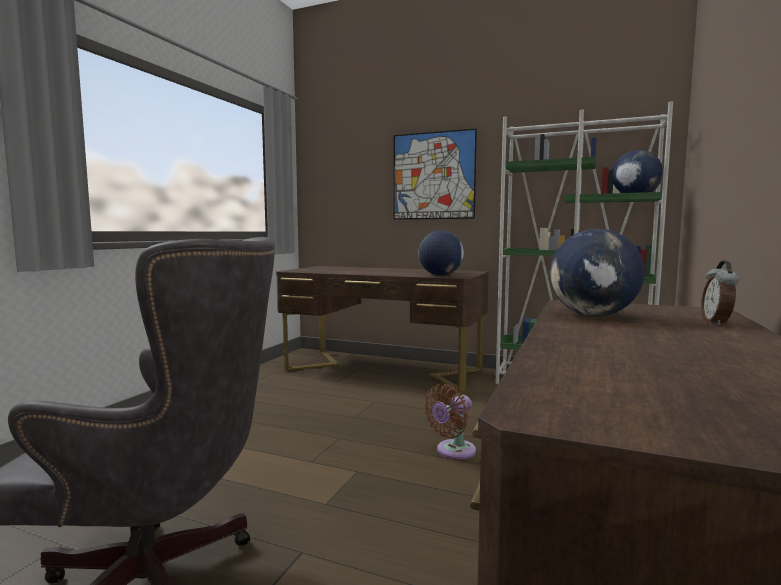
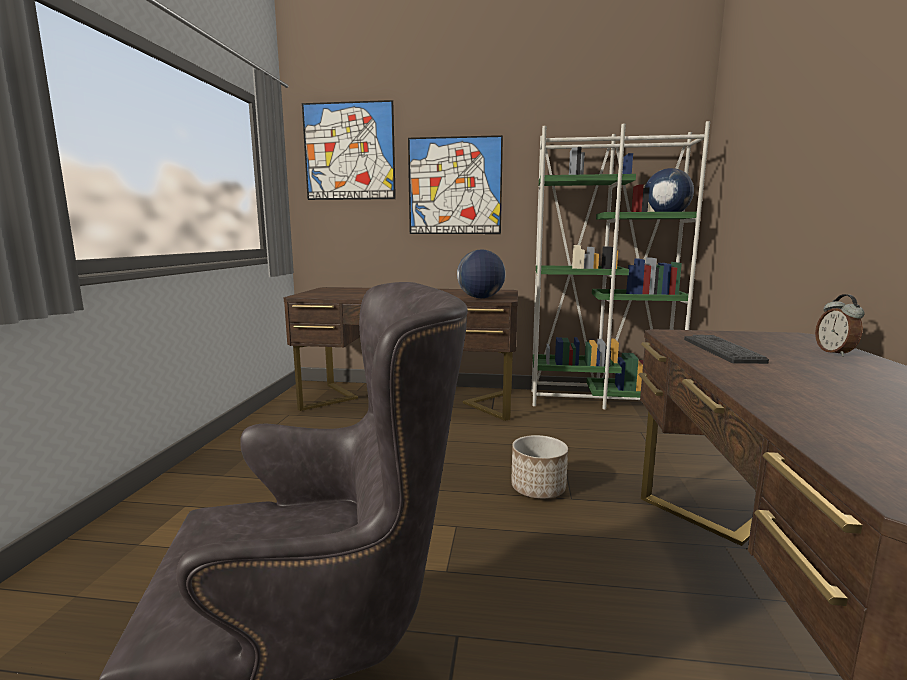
camera: 15 degrees left, 5 degrees up
(345, 149) = (349, 151): none -> picture
(453, 451) = (538, 488): brown fan -> planter
(593, 315) = (722, 350): globe -> keyboard

